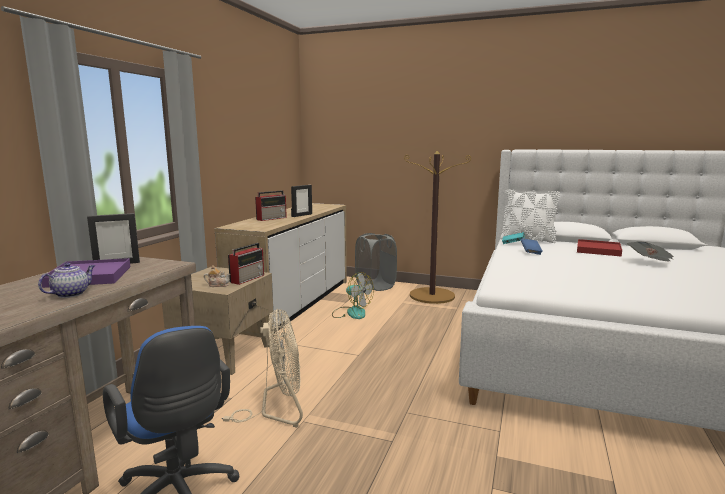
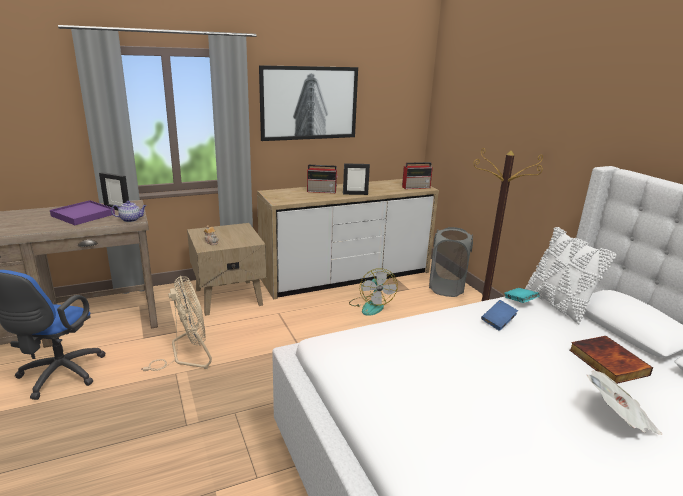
camera: 45 degrees right, 10 degrees up
(71, 294) = (44, 226): teapot -> teapot (131, 219)
(233, 134) = (309, 103): none -> picture
(248, 278) = (239, 243): radio -> radio (416, 187)
(277, 404) = (186, 352): beige fan -> beige fan turned 60 degrees counterclockwise
(598, 250) = (606, 362): red tray -> book

